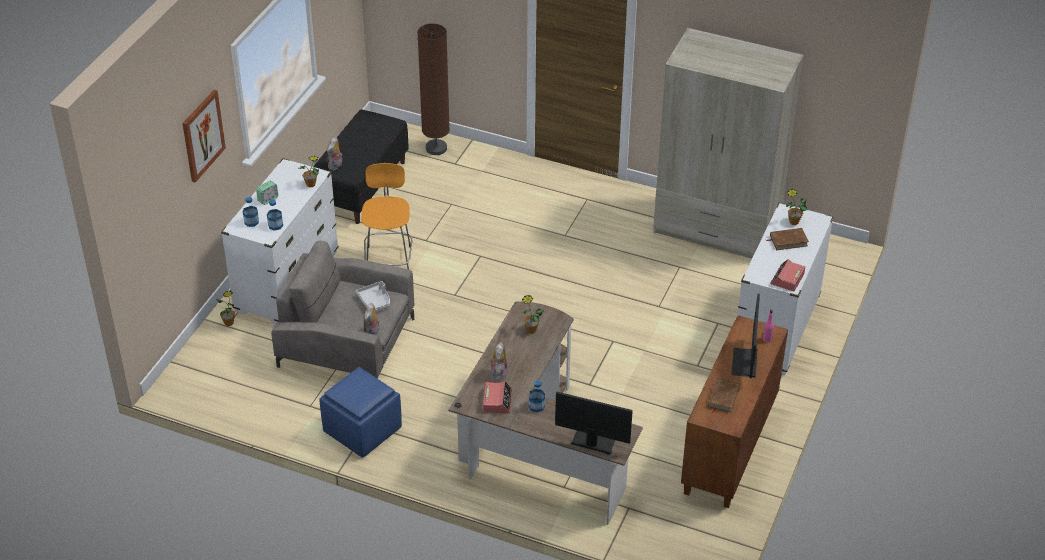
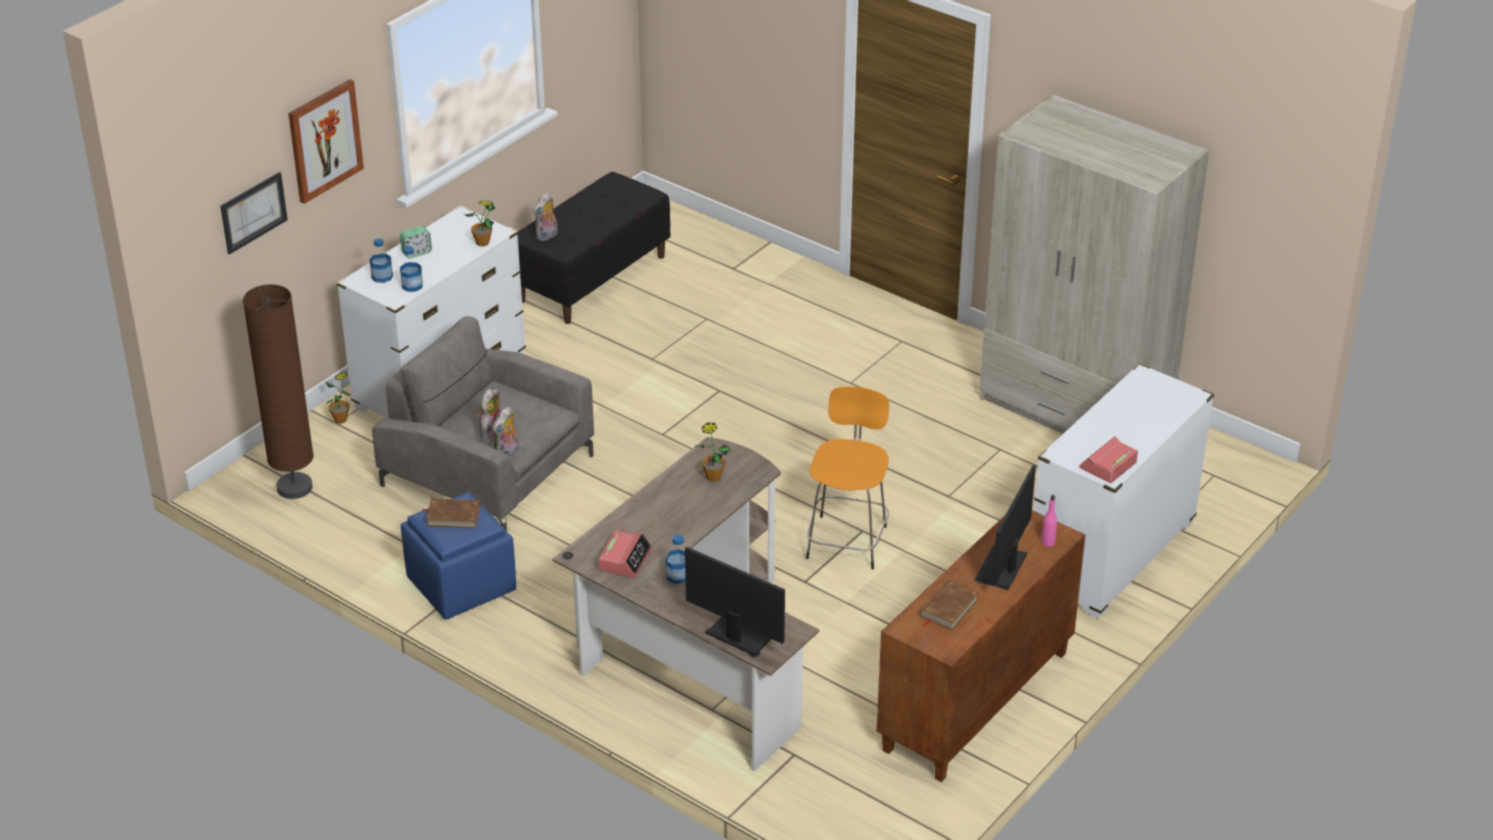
camera: 15 degrees right, 5 degrees down
(167, 196) = (253, 212): none -> picture
(375, 301) = (529, 414): grey tray -> none
(388, 259) = (590, 375): orange stool -> orange stool (847, 540)
(436, 148) = (715, 246): brown floor lamp -> brown floor lamp (294, 488)
(498, 373) = (643, 524): plush toy -> plush toy (490, 433)
(788, 241) = (1131, 416): brown book -> brown book (453, 516)
(793, 222) = (1150, 392): potted plant -> none

